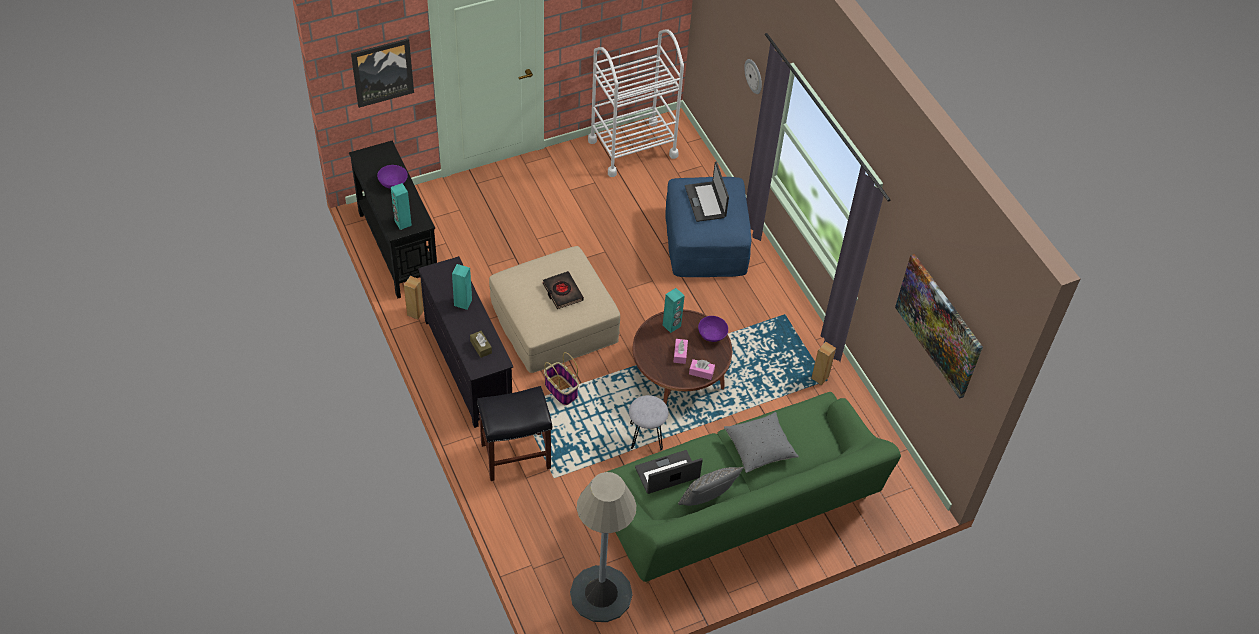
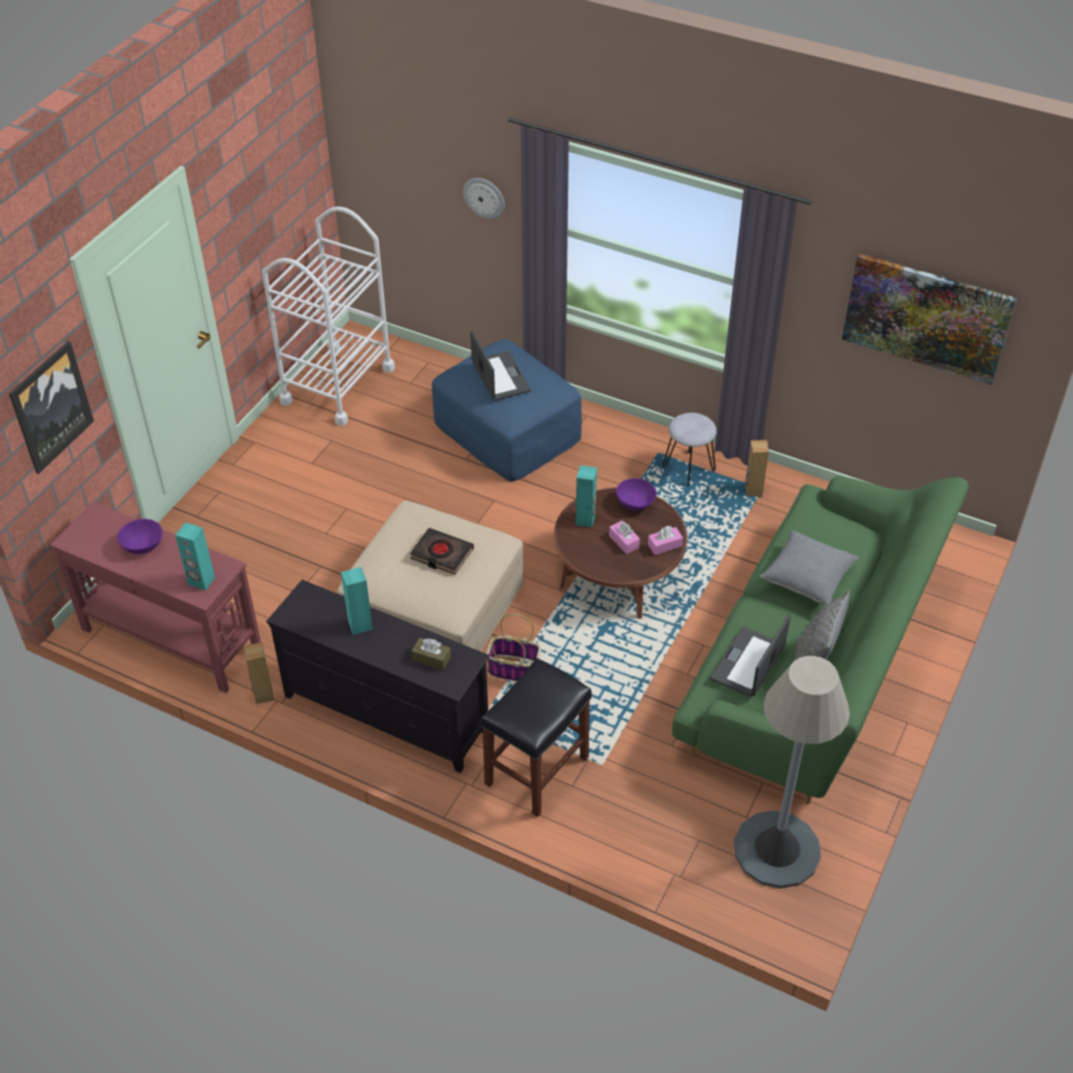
camera: 35 degrees left, 5 degrees down
(398, 248) = (171, 638): black console table -> red console table
(646, 436) = (650, 657): grey stool -> grey stool (688, 468)
(706, 202) = (499, 377): laptop -> laptop turned 150 degrees counterclockwise

